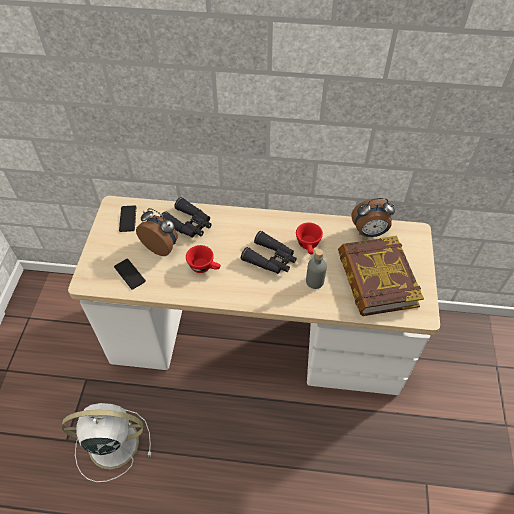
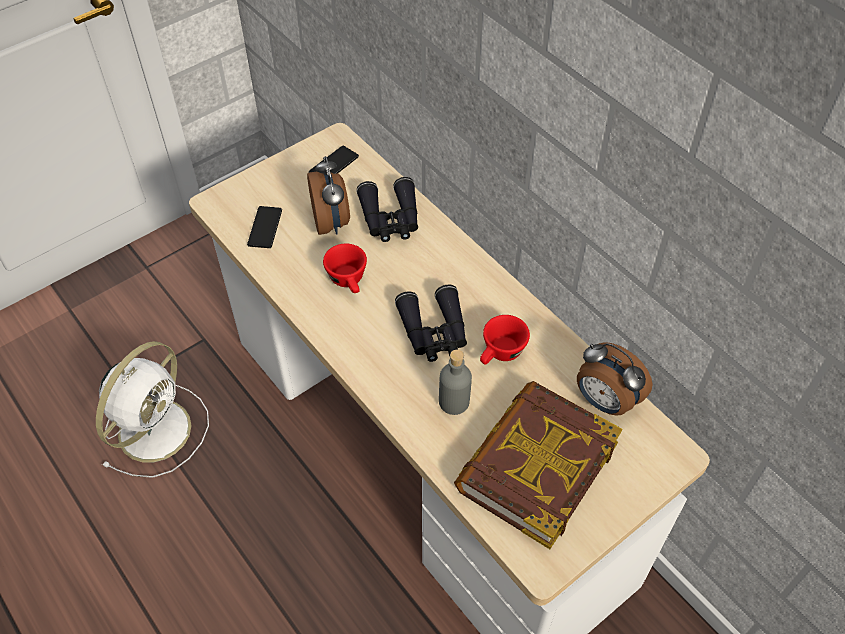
camera: 45 degrees right, 0 degrees up
(111, 443) = (157, 427): white fan -> white fan turned 75 degrees clockwise

